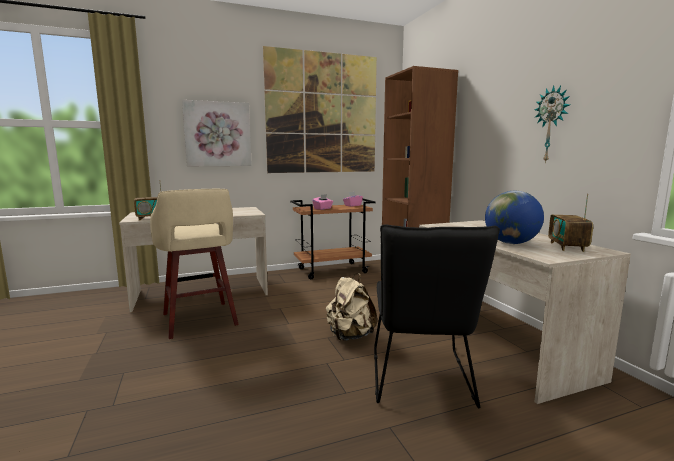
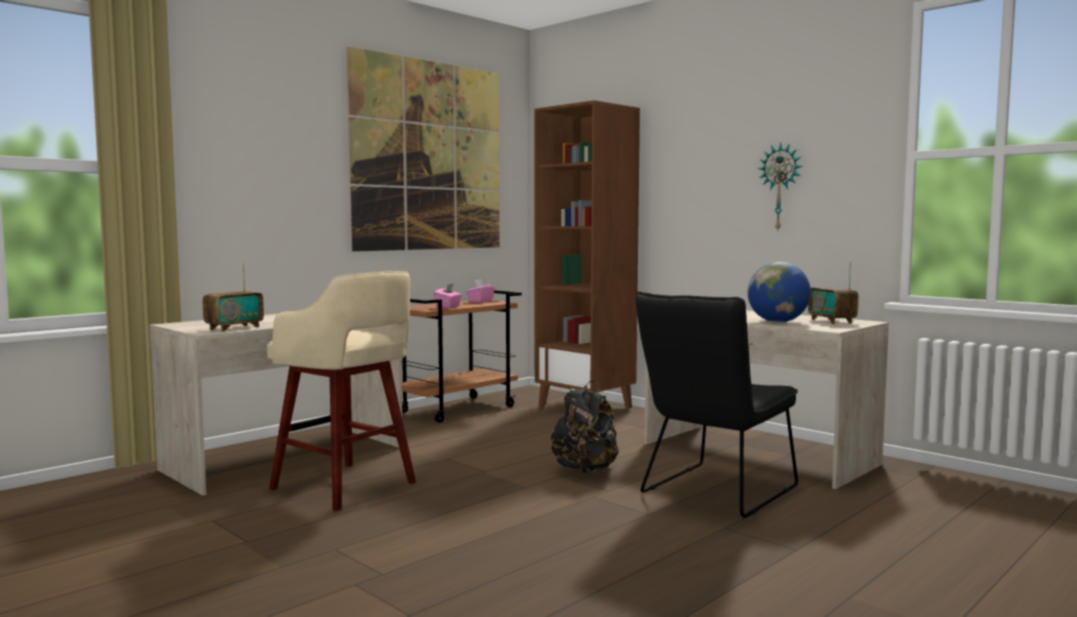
camera: 25 degrees left, 5 degrees down
(218, 134) = (278, 186): picture -> none
(349, 336) = (585, 471): beige backpack -> black backpack
(421, 381) = (714, 492): black chair -> black chair turned 60 degrees clockwise

